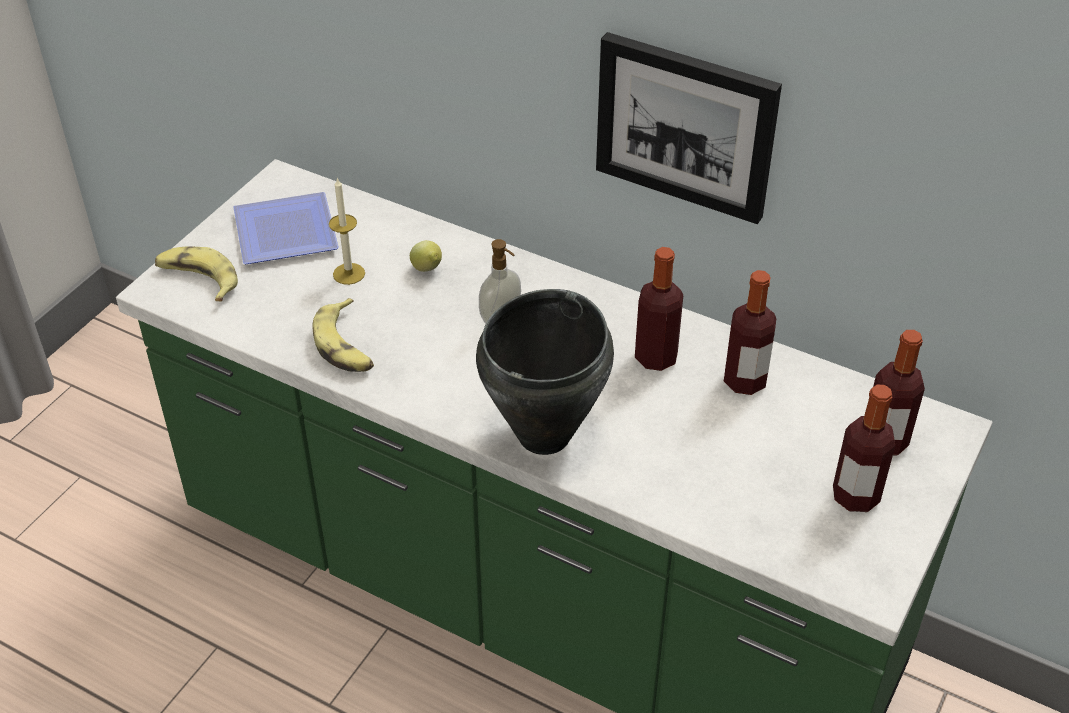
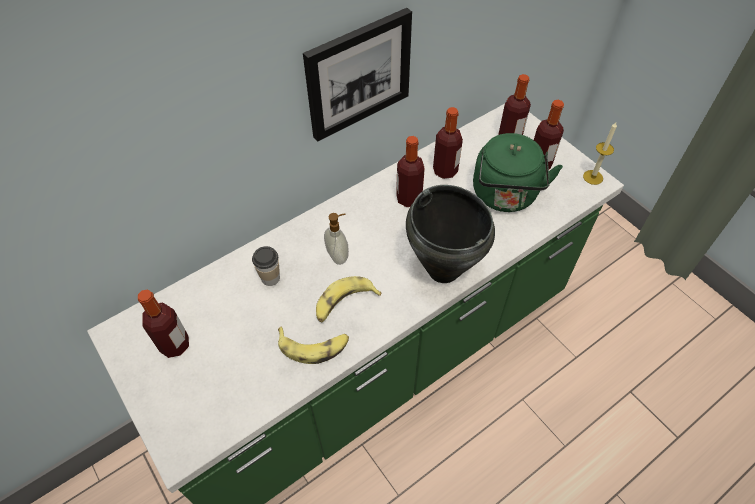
camera: 65 degrees left, 10 degrees up
(198, 279) = (188, 421): banana -> banana (344, 303)
(289, 230) = (175, 345): plate -> bottle
(349, 274) = (245, 322): candle -> candle (593, 177)
(427, 270) = (270, 277): lemon -> cup
(743, 469) = (505, 196): none -> green kettle

